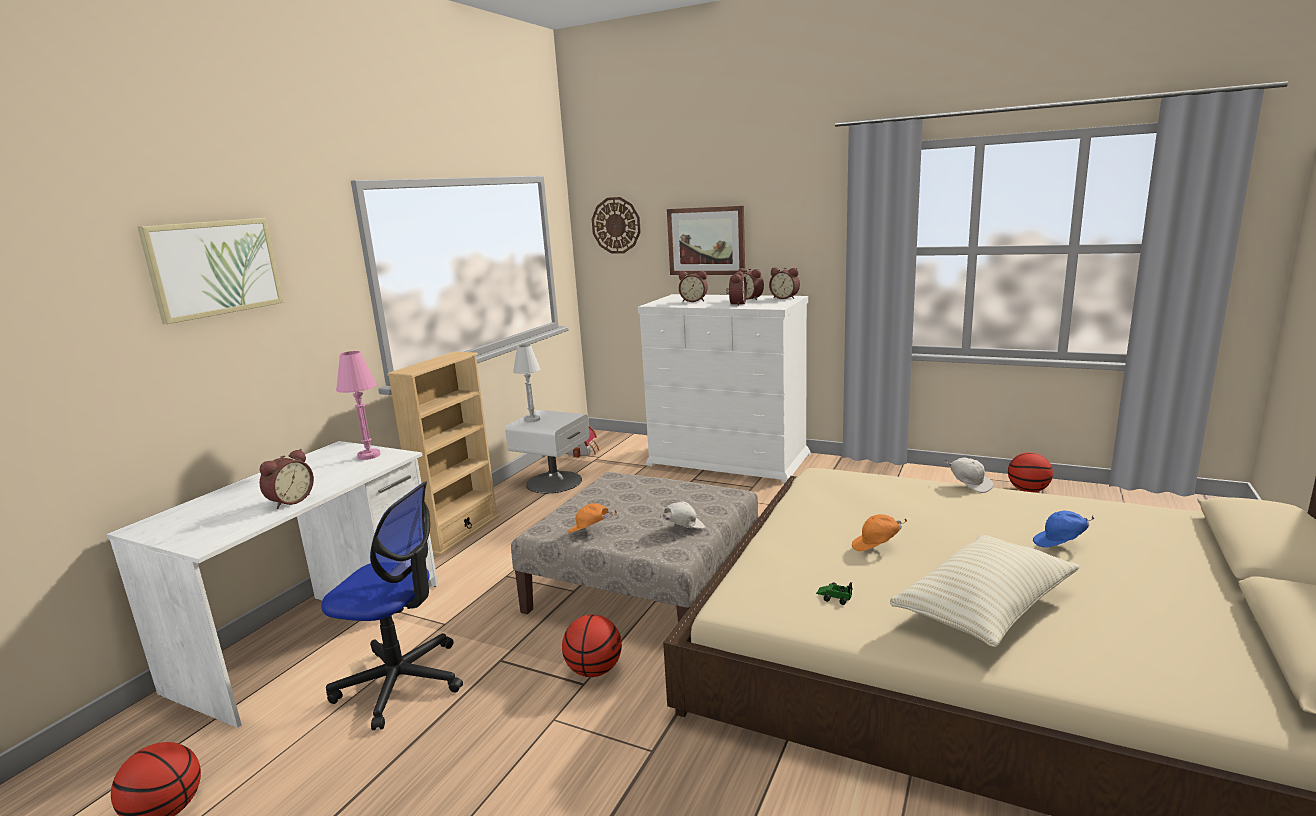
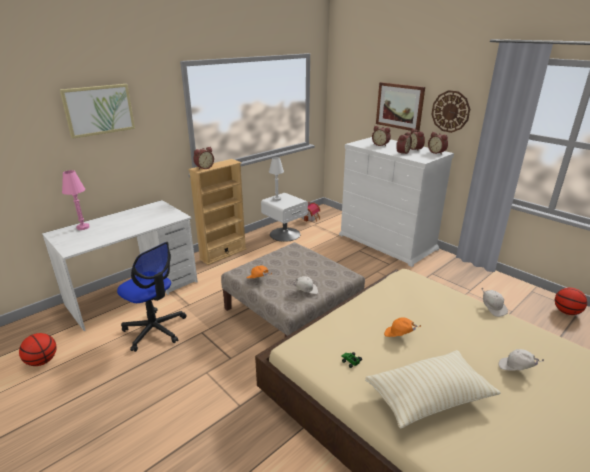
camera: 20 degrees right, 10 degrees up
(289, 501) = (117, 233): alarm clock -> alarm clock (204, 167)
(369, 456) = (167, 213): pink table lamp -> pink table lamp (83, 227)
(594, 670) = (239, 352): basketball -> none
(616, 225) = (351, 87): wall clock -> wall clock (450, 111)
(1060, 543) = (516, 368): blue cap -> white cap

